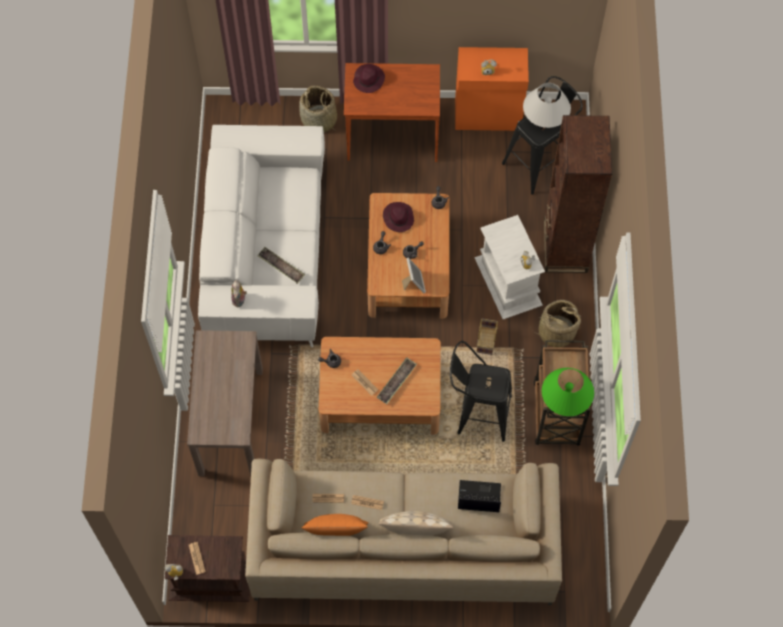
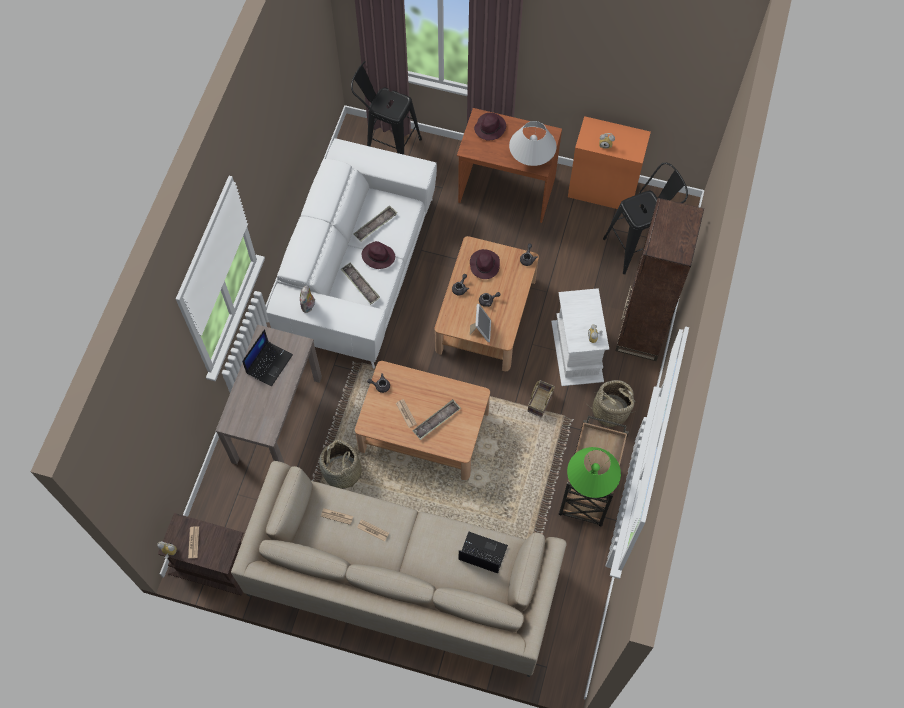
camera: 15 degrees right, 0 degrees up
(220, 365) = (269, 363): none -> laptop
(278, 203) = (375, 225): none -> tray
(290, 234) = (378, 256): none -> purple hat
(319, 120) = (443, 160): basket -> basket (342, 472)
(336, 534) = (334, 553): orange pillow -> none
(415, 532) = (411, 571): beige pillow -> none
(477, 413) = (511, 470): black stool -> black stool (388, 145)
(545, 118) = (650, 202): white table lamp -> white table lamp (531, 157)

